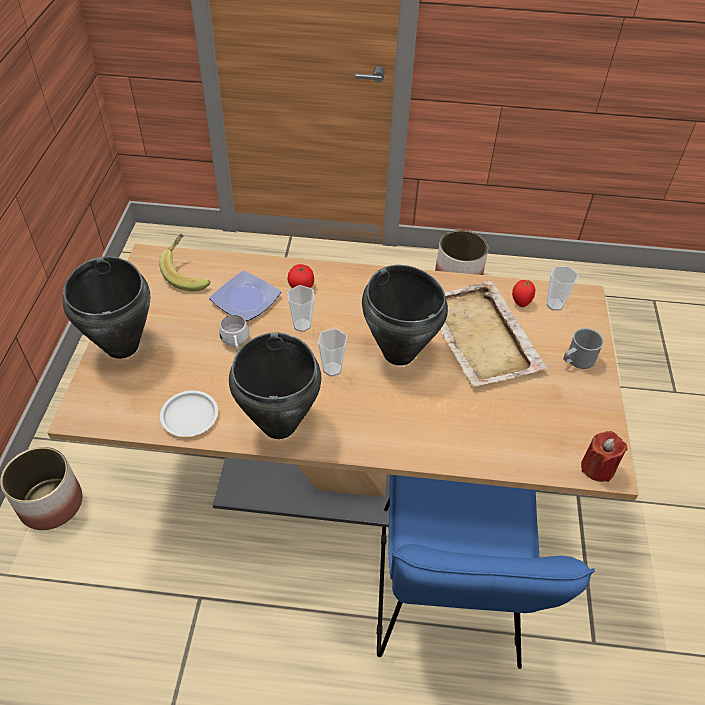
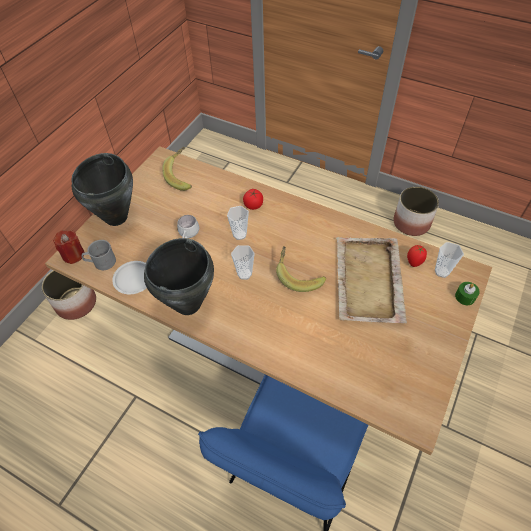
camera: 25 degrees right, 5 degrees up
(245, 298) = (211, 204): plate -> none
(399, 353) = (299, 276): black cooking pot -> banana
(576, 360) = (437, 323): grey mug -> grey mug (101, 262)
(591, 324) = (465, 297): none -> green candle
(597, 467) = (409, 418): red candle -> red candle (73, 255)

